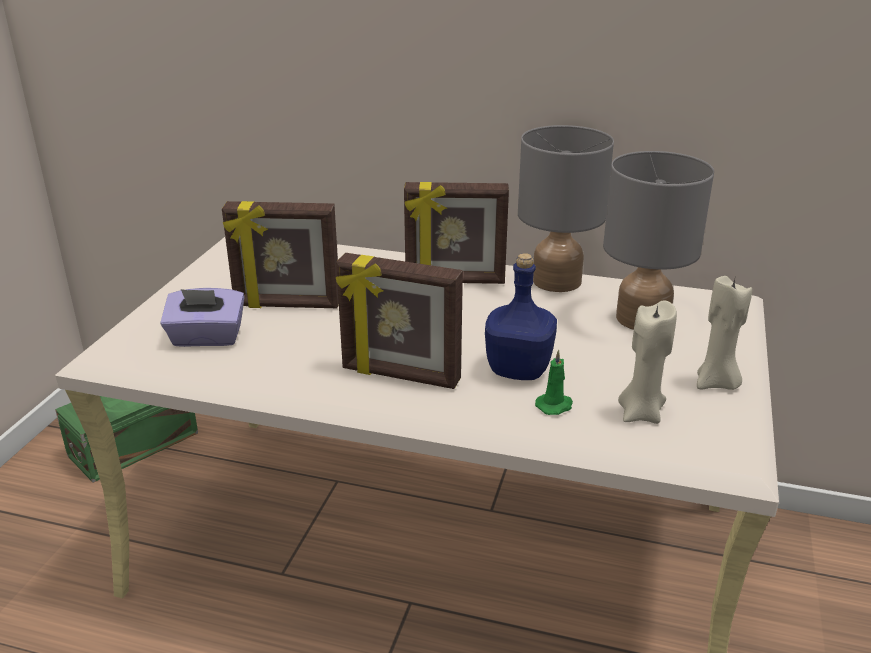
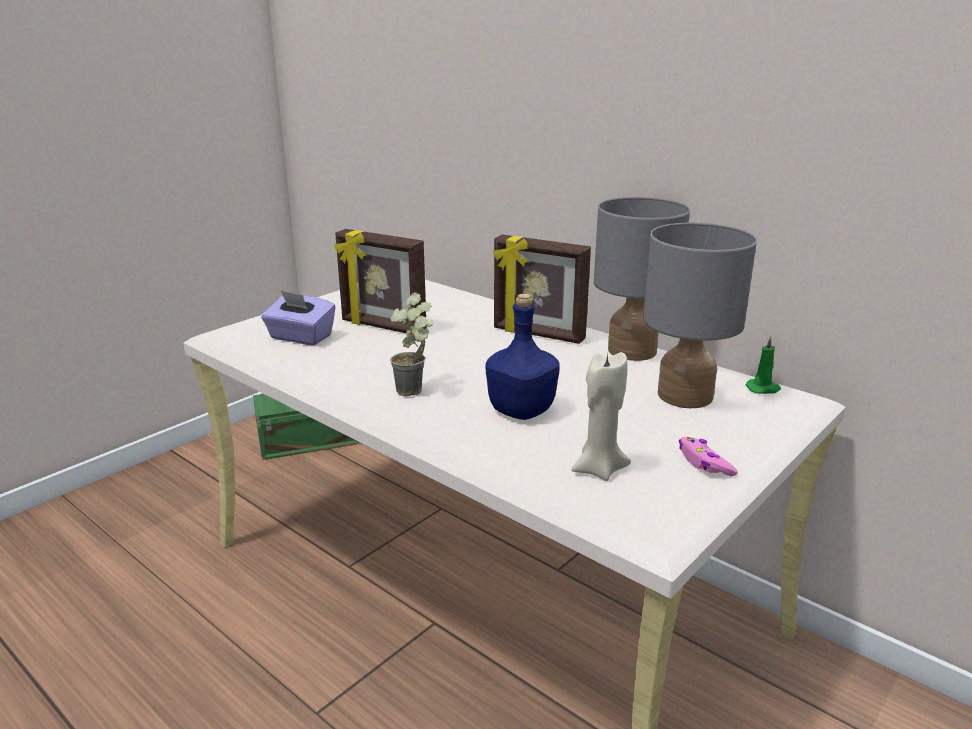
camera: 25 degrees right, 5 degrees down
(400, 375) = (416, 393): picture frame -> potted plant
(555, 406) = (524, 444): green candle -> green candle (763, 389)
(716, 383) = (704, 463): beige candle -> pink game controller

